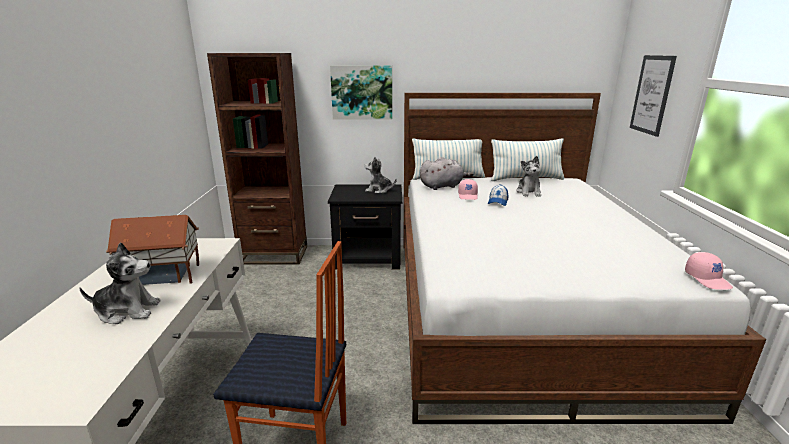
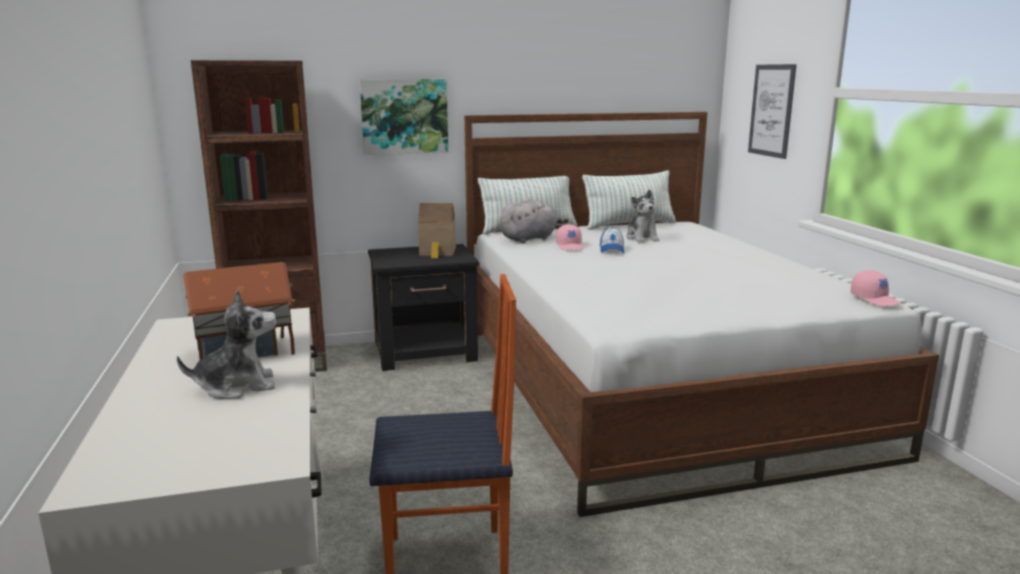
camera: 15 degrees left, 5 degrees down
(379, 190) = (438, 252): plush toy -> toy house

